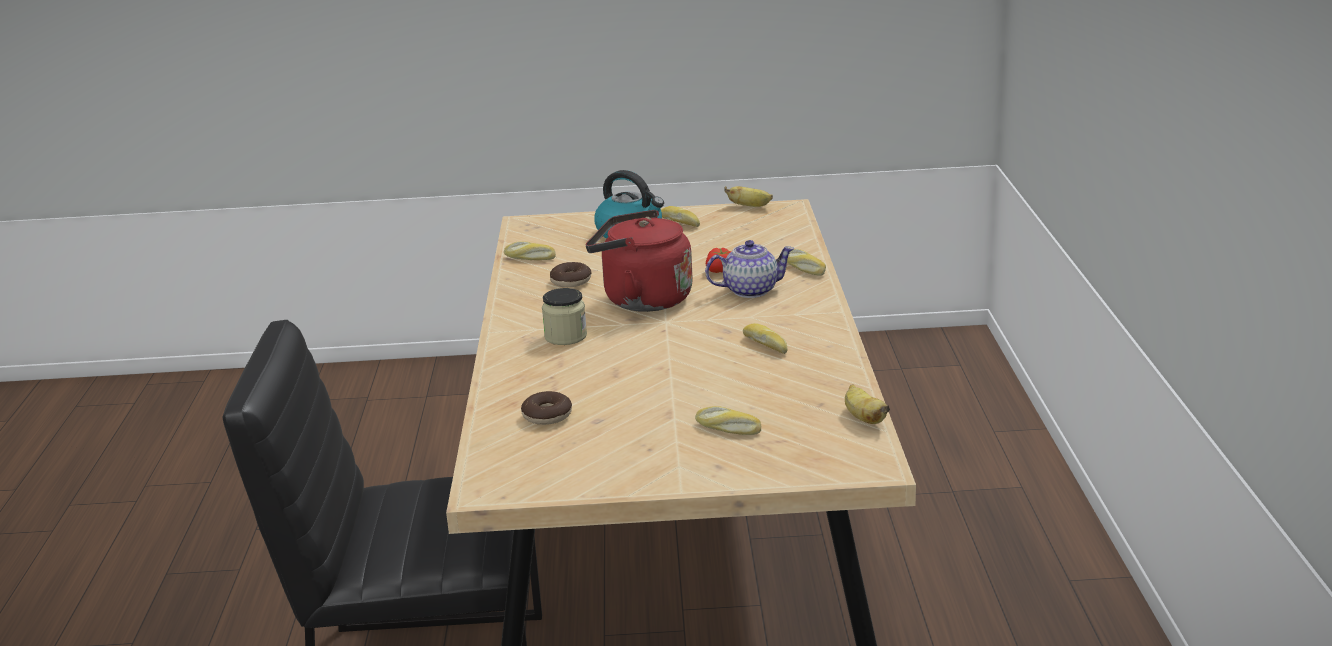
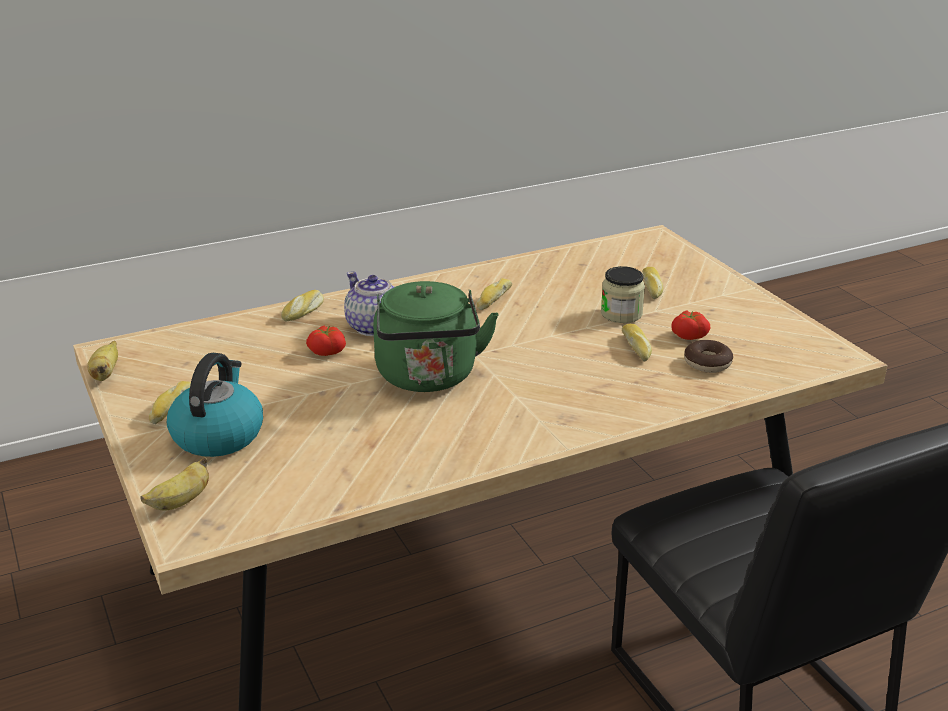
camera: 115 degrees left, 5 degrees up
(529, 258) = (333, 488): bread -> bread (637, 348)
(565, 336) = (546, 398): jar -> jar (621, 314)
(571, 281) = (398, 434): donut -> none
(607, 421) = (689, 335): none -> tomato
(641, 300) = (428, 378): red kettle -> green kettle
(863, 418) = (590, 248): banana -> banana (180, 502)

